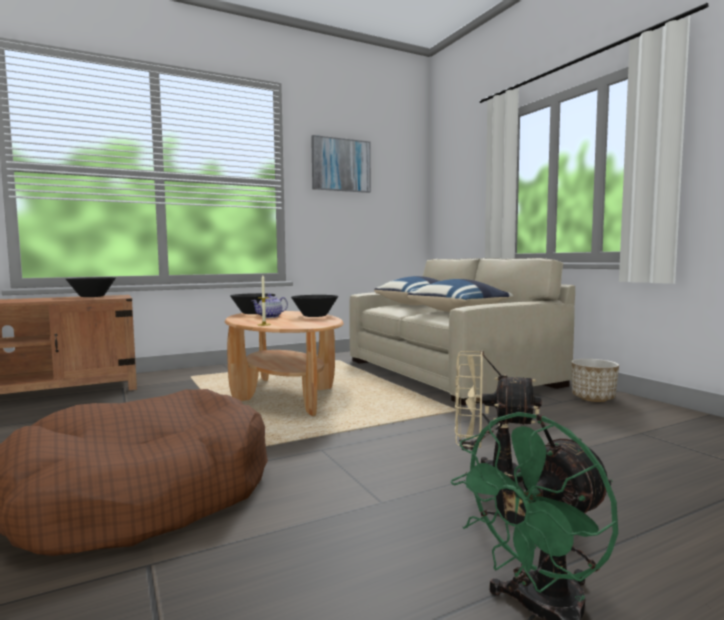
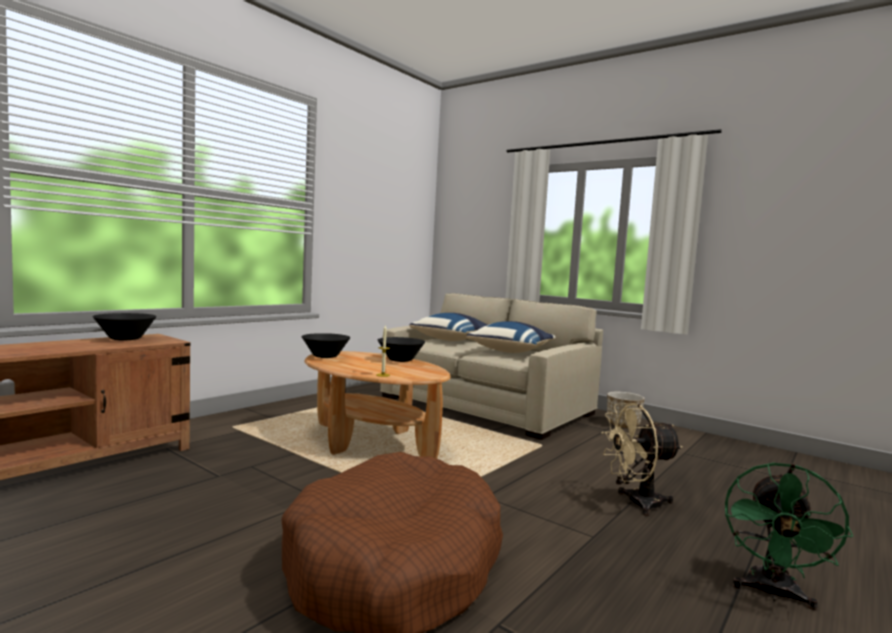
camera: 25 degrees left, 0 degrees up
(270, 317) = (358, 362): teapot -> none
(341, 165) = (365, 191): picture -> none

